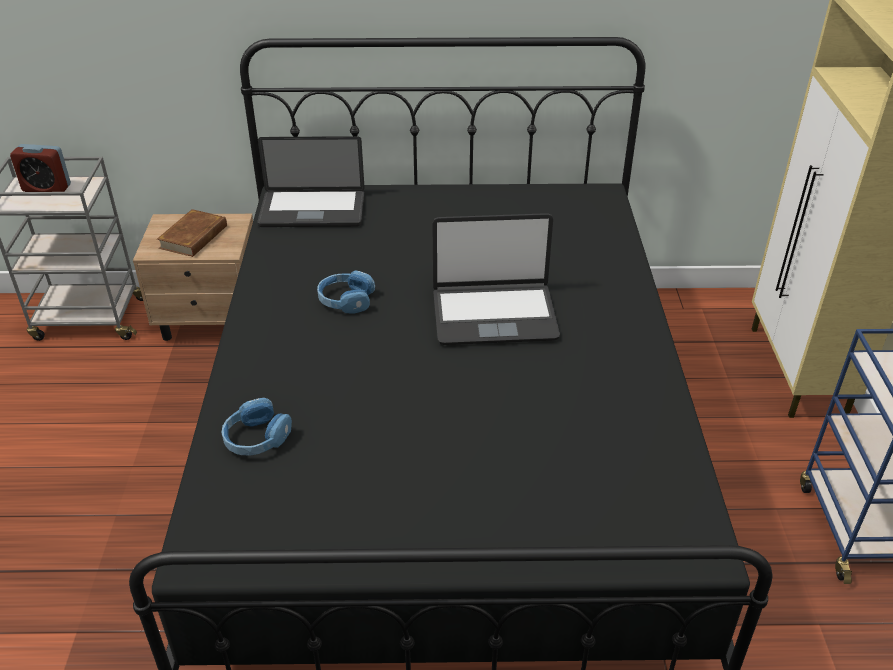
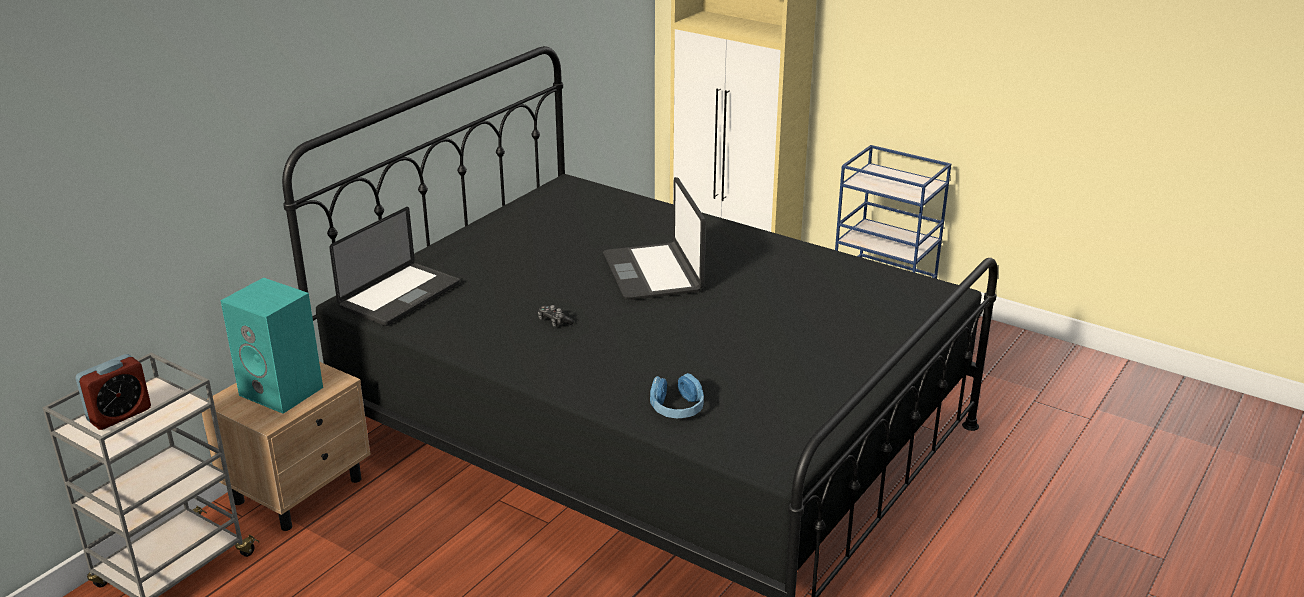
camera: 55 degrees left, 10 degrees down
(194, 237) = (283, 391): brown book -> turquoise speaker
(346, 300) = (554, 321): blue headphones -> game controller
(494, 314) = (654, 273): laptop -> laptop turned 135 degrees clockwise

